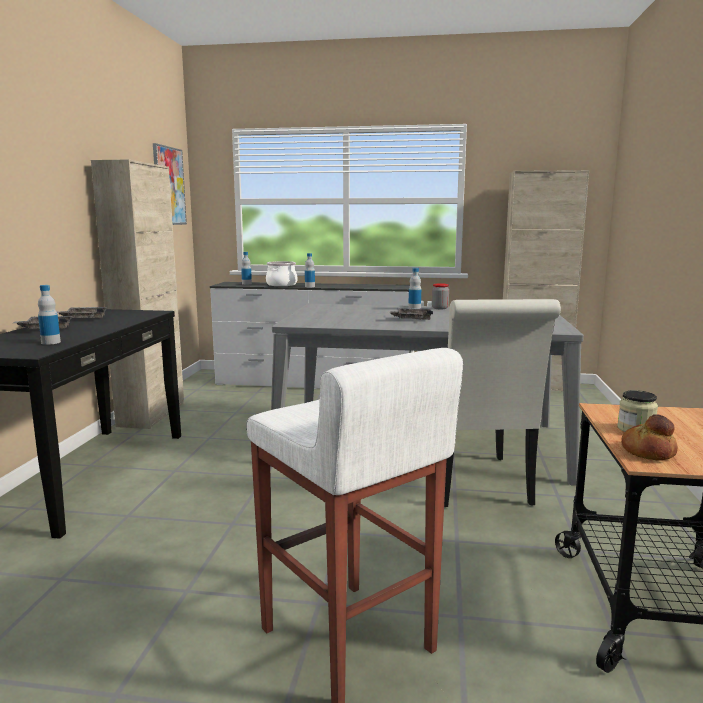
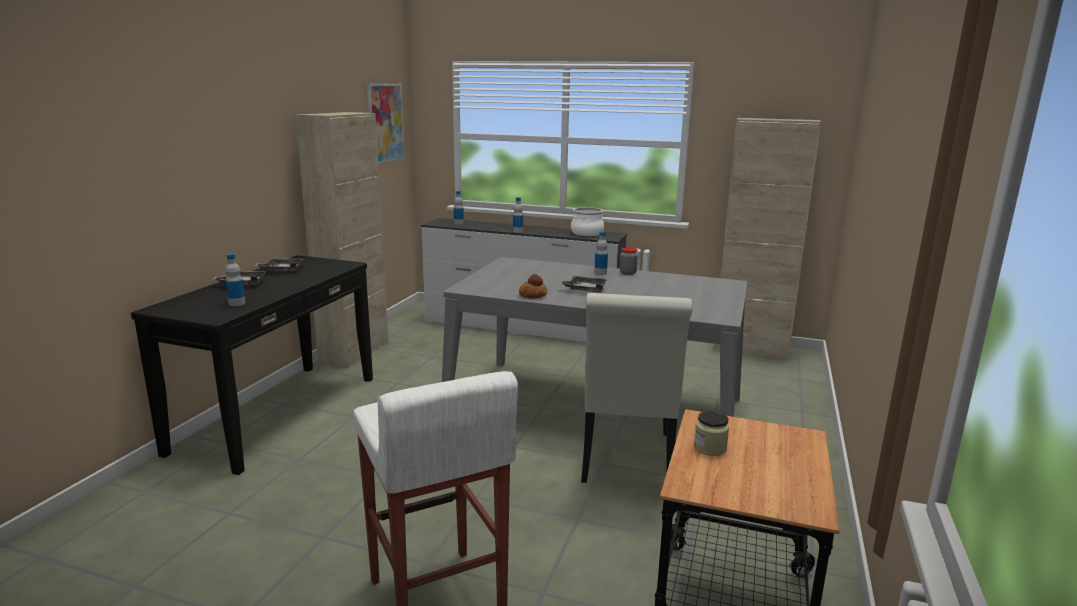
camera: 10 degrees right, 5 degrees up
(281, 284) = (492, 226): cooking pot -> cooking pot (586, 233)
(647, 452) = (696, 476): bread -> bread (532, 295)

